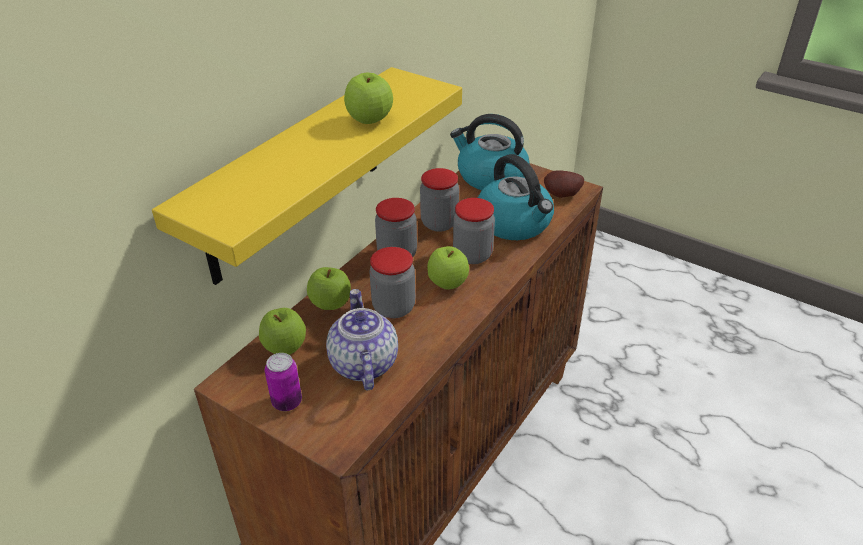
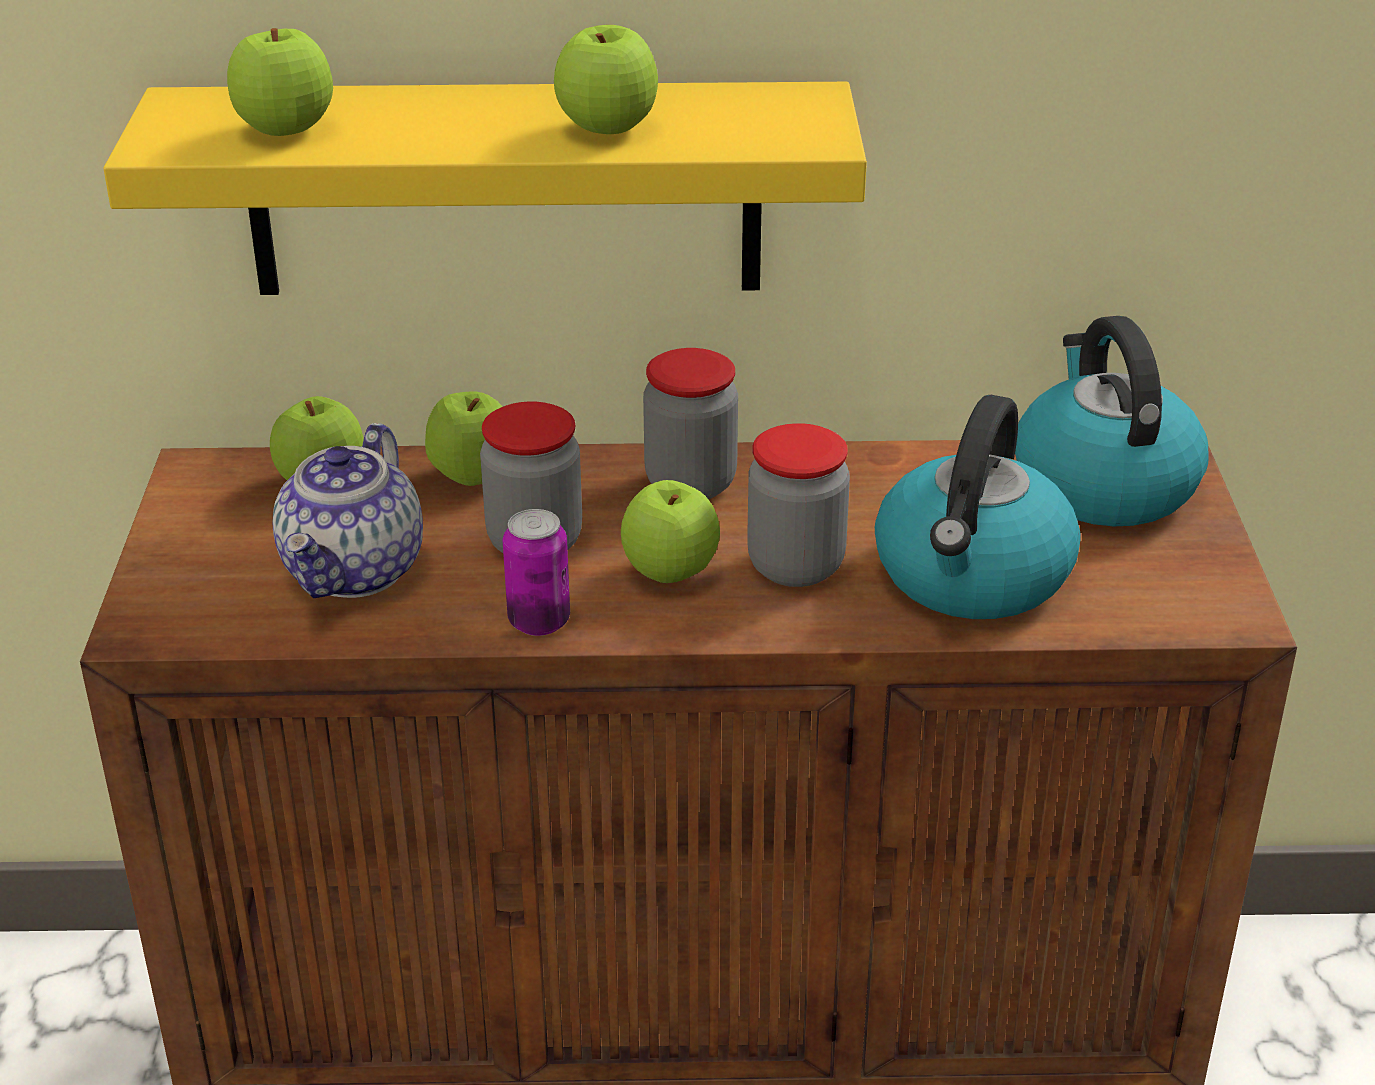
camera: 55 degrees right, 5 degrees down
(264, 187) = (285, 130): none -> apple
(287, 402) = (200, 539): can -> can (539, 622)
(362, 363) = (355, 571): teapot -> teapot turned 150 degrees clockwise
(439, 223) = (850, 488): jar -> none
(562, 196) = (1167, 602): potato -> none

